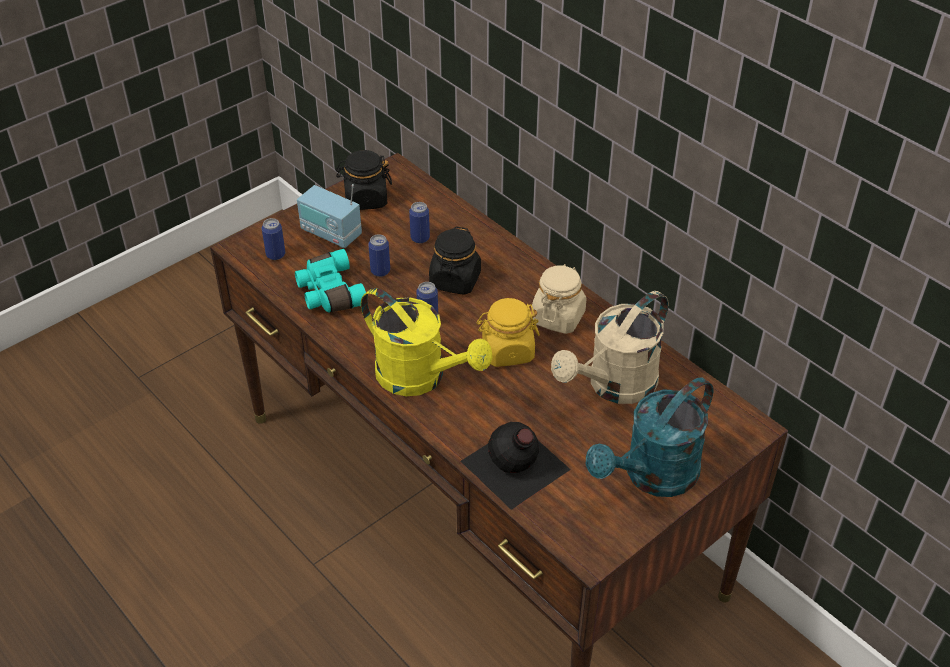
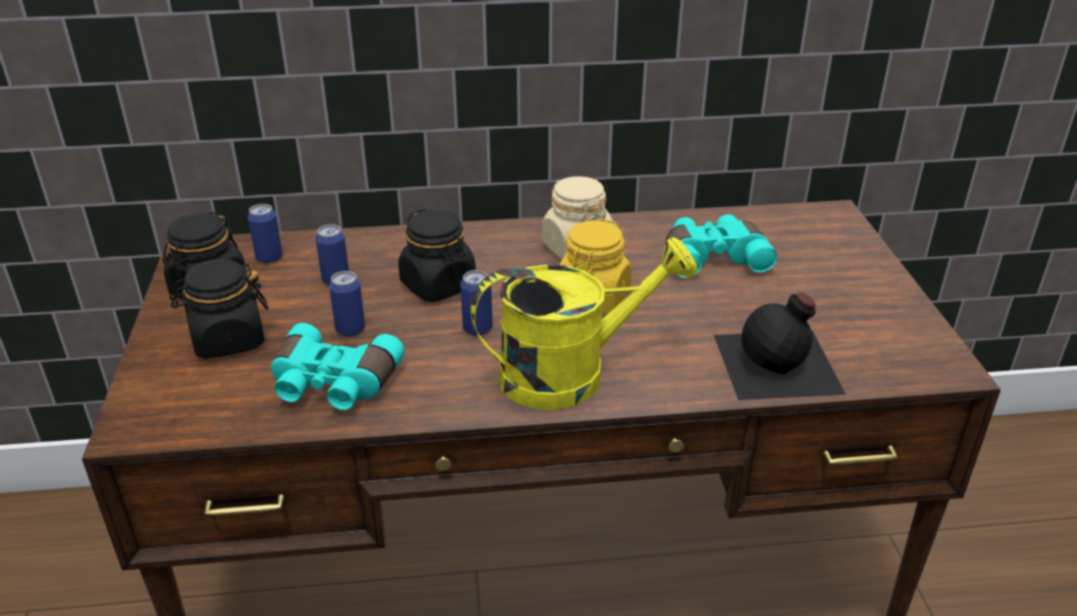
camera: 55 degrees left, 10 degrees down
(275, 255) = (195, 401): can -> can (269, 258)
(330, 234) = (228, 340): radio -> black jar
(614, 386) = (713, 258): beige watering can -> turquoise binoculars
(652, 477) = (860, 287): turquoise watering can -> none

